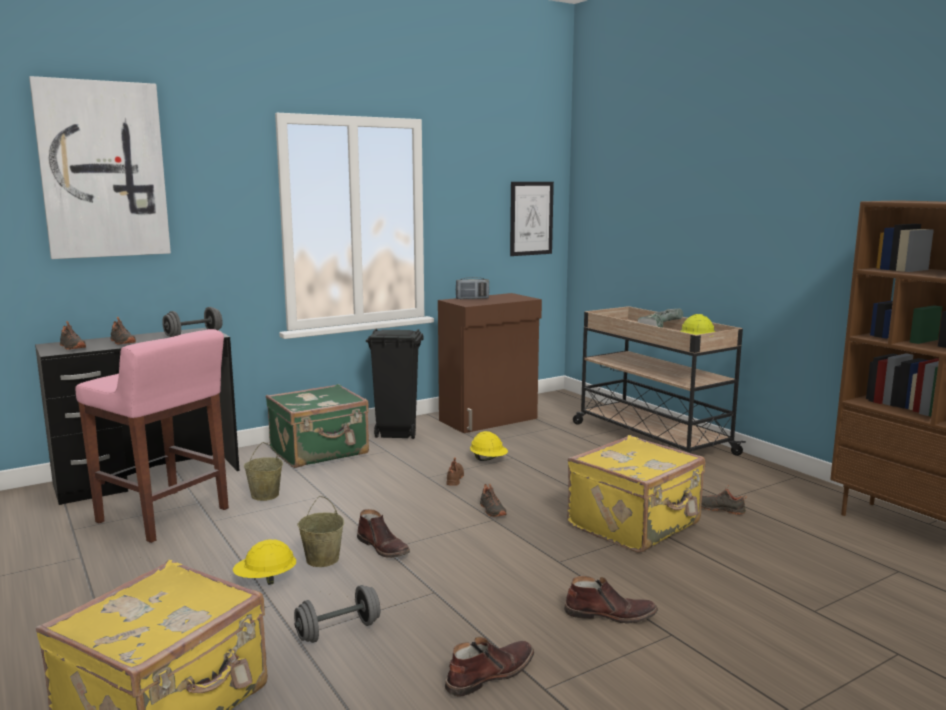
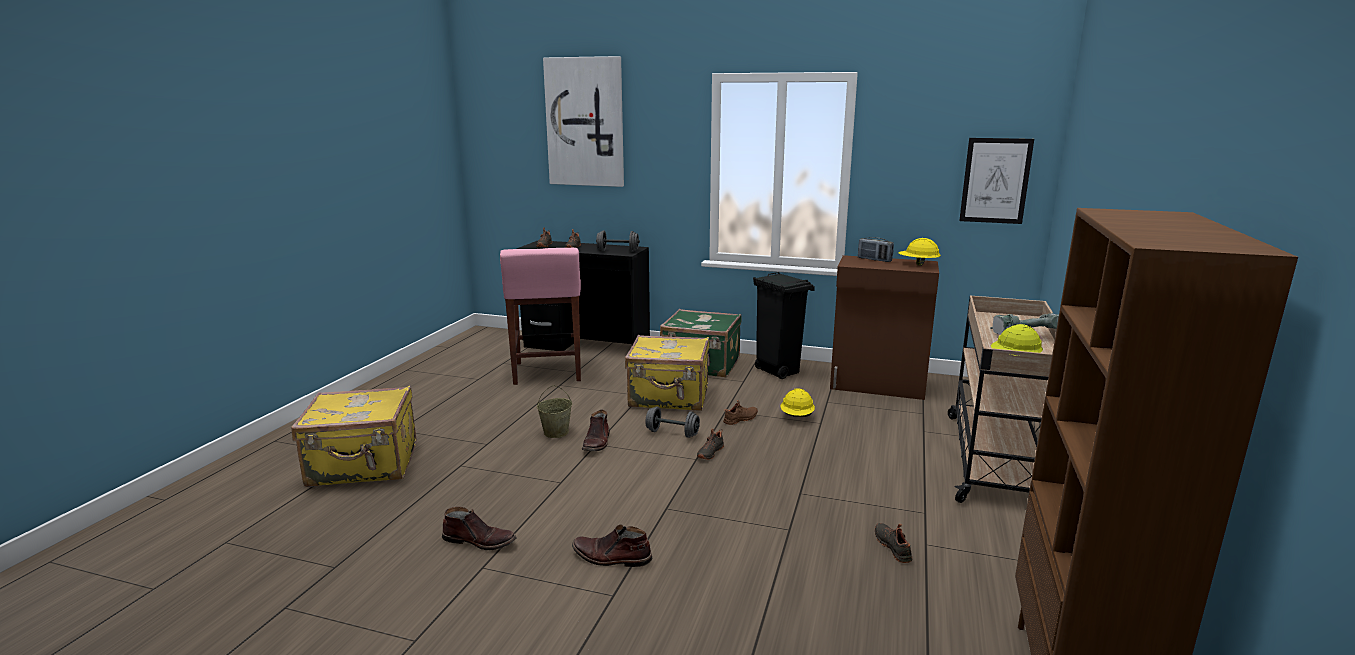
camera: 50 degrees right, 5 degrees up
(265, 495) = (612, 381): beige bucket -> none
(265, 580) = (511, 429): yellow hard hat -> yellow hard hat (918, 264)
(338, 631) = (479, 474): grey dumbbell -> grey dumbbell (672, 433)
(610, 614) = (611, 557): brown boot -> brown boot turned 135 degrees clockwise
(636, 525) = (783, 517): yellow suitcase -> yellow suitcase (669, 398)

